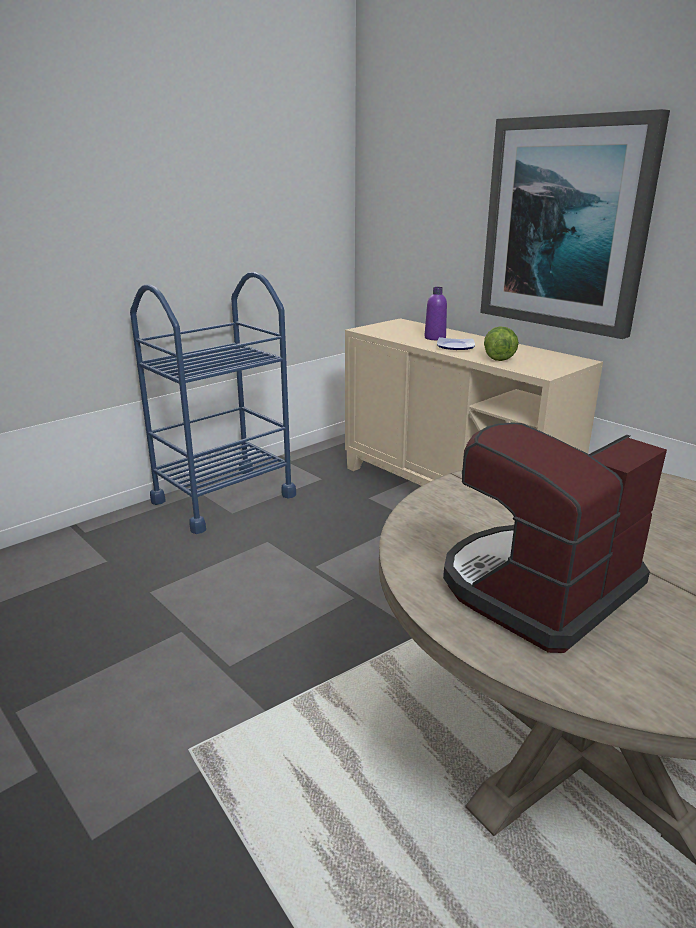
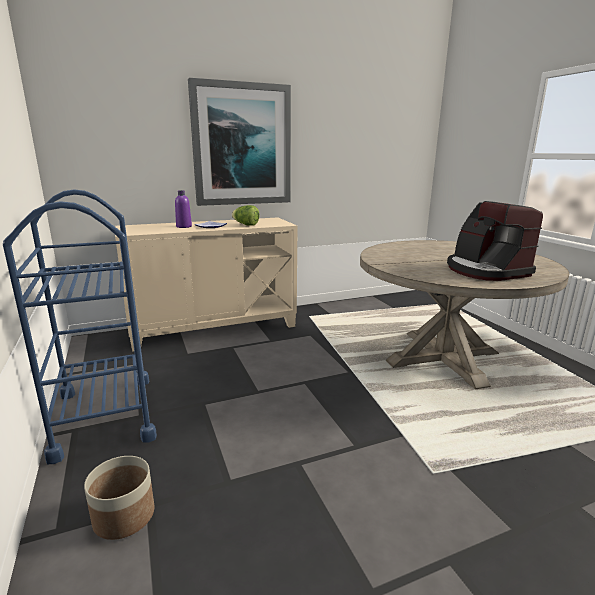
camera: 70 degrees left, 5 degrees down
(97, 554) = (123, 516): none -> planter

